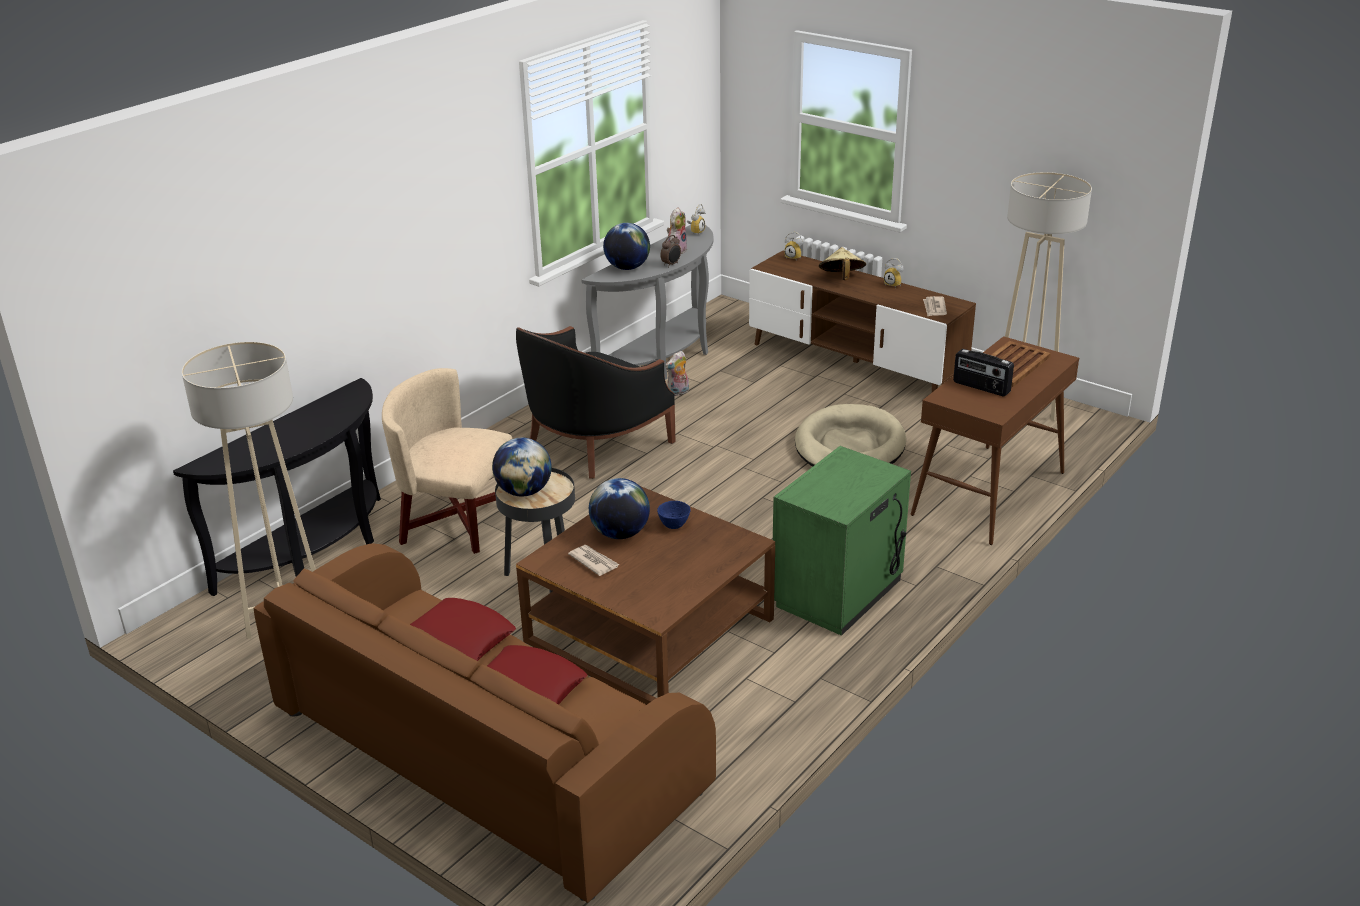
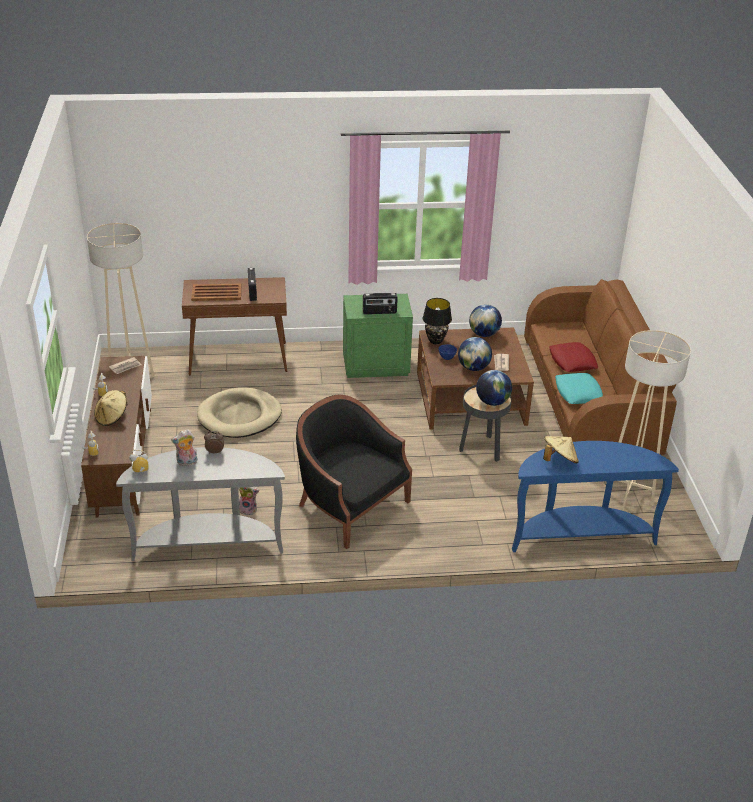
camera: 135 degrees left, 5 degrees up
(315, 553) = (580, 535): black console table -> blue console table
(332, 410) = (559, 460): none -> beige hat
(456, 523) = (488, 505): beige armchair -> none
(459, 639) = (578, 393): red pillow -> turquoise pillow
(594, 443) = (350, 507): black armchair -> black armchair turned 135 degrees counterclockwise
(627, 268) = (242, 467): globe -> globe (484, 334)
(726, 538) = (435, 341): none -> black table lamp
(822, 476) = (379, 312): none -> radio

